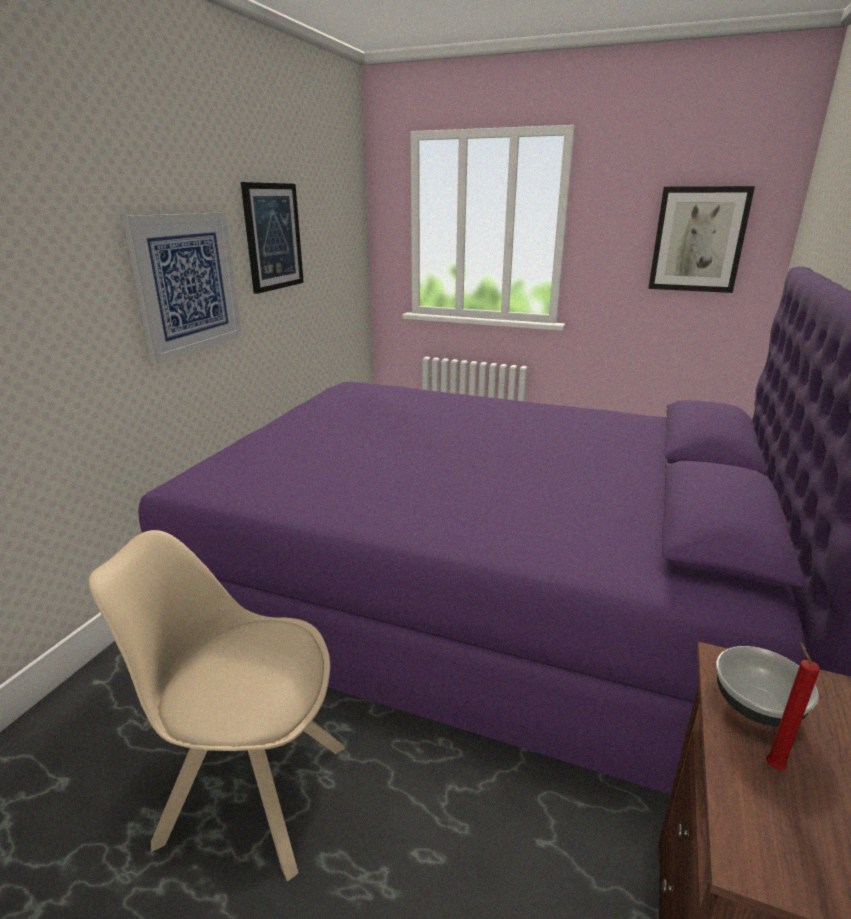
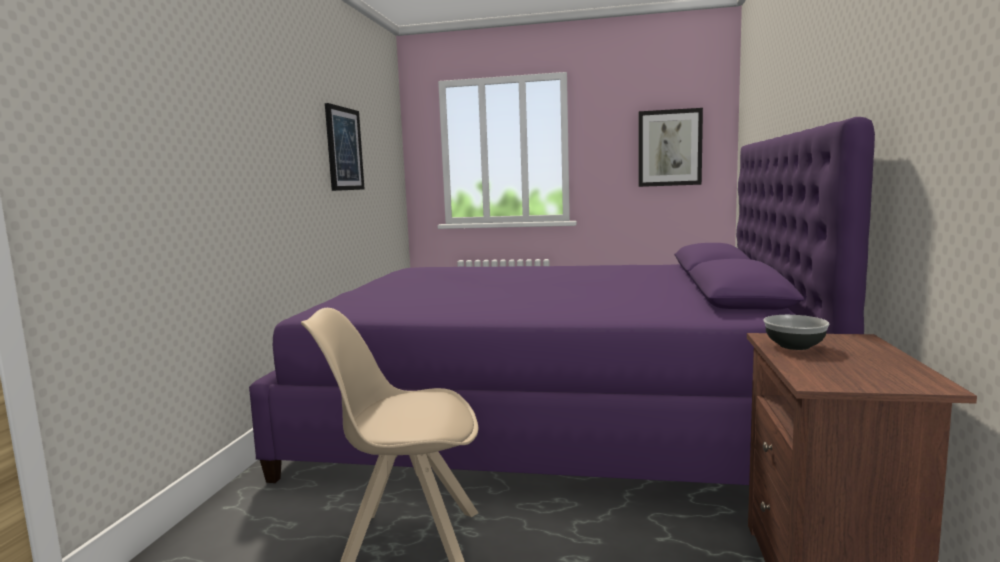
camera: 10 degrees left, 15 degrees down
(187, 284) = (291, 172): picture -> none
(772, 764) = (812, 359): red candle -> none

